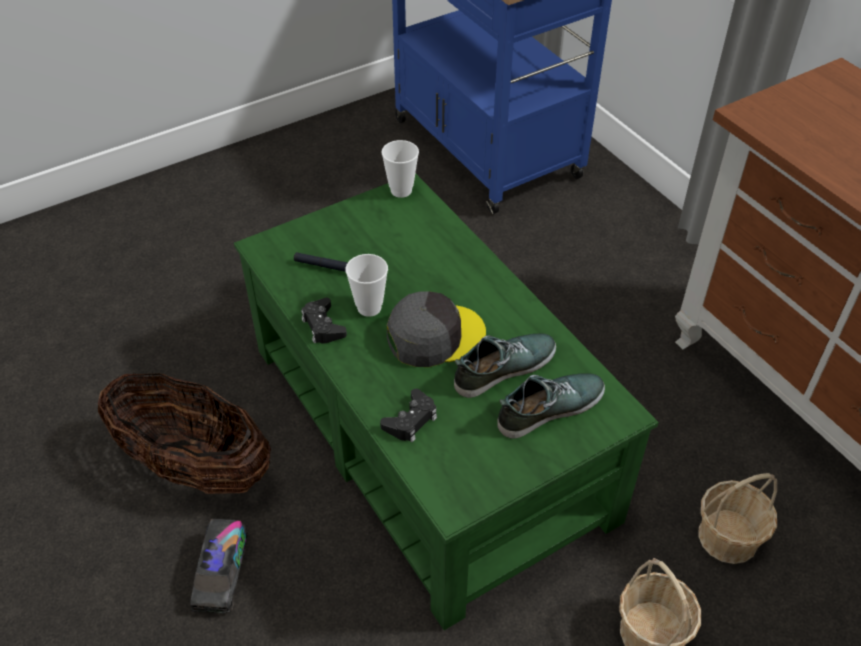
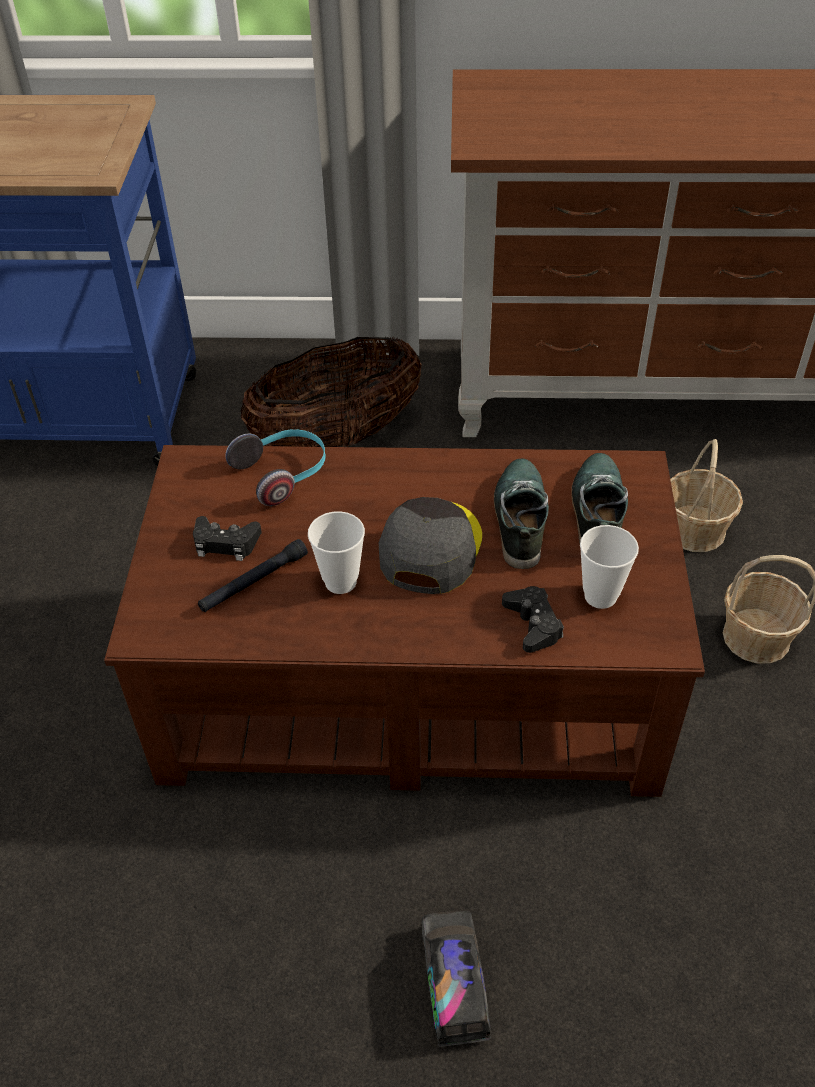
camera: 55 degrees left, 0 degrees up
(194, 466) = (275, 942): basket -> basket (337, 438)
(222, 573) = (454, 982): toy truck -> toy truck turned 135 degrees counterclockwise
(323, 326) = (332, 635): black game controller -> black game controller (225, 543)
(401, 190) = (182, 469): cup -> cup (600, 596)
(428, 428) = (408, 678): green coffee table -> brown coffee table
(437, 235) = (283, 474): none -> headphones

